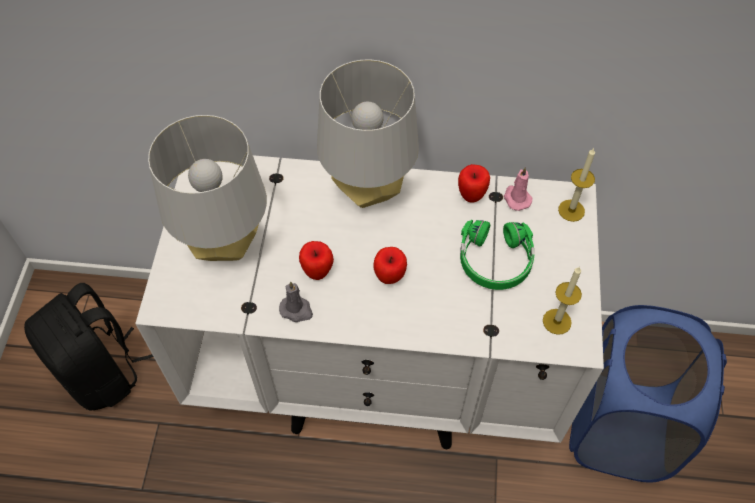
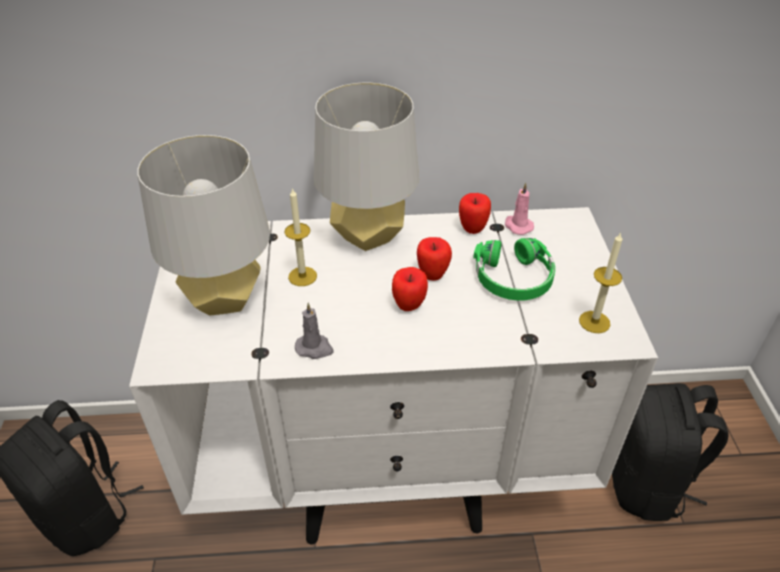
camera: 10 degrees left, 15 degrees down
(317, 272) = (330, 311): apple -> apple (432, 275)
(571, 210) = (574, 229): candle -> candle (302, 276)
(618, 428) = (646, 483): blue laundry basket -> black backpack

